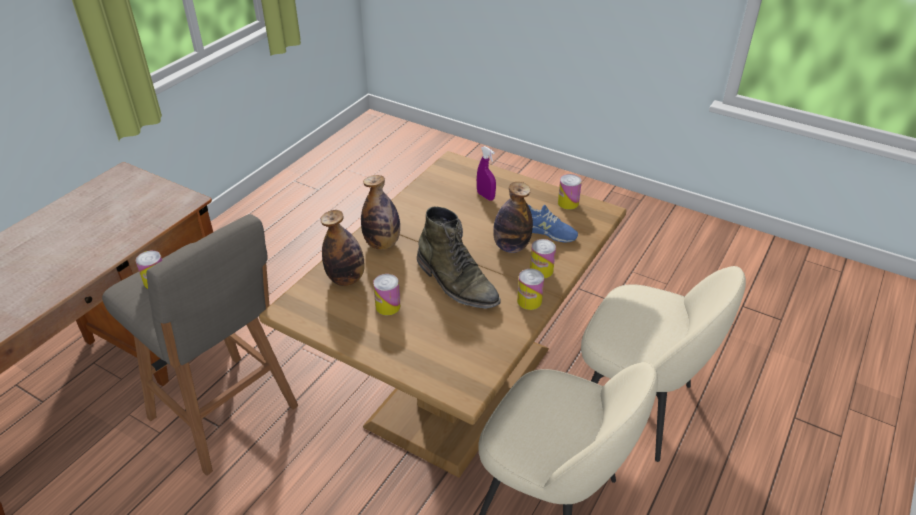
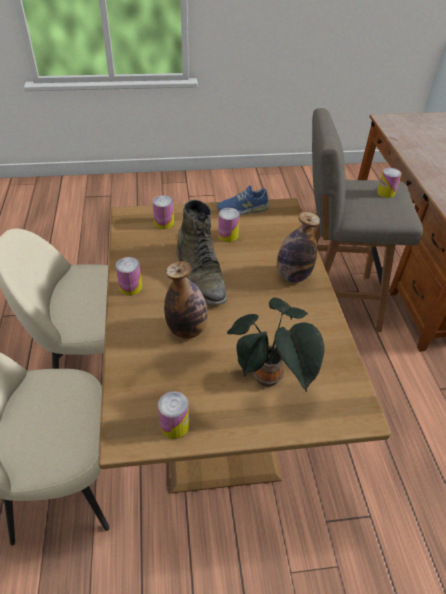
camera: 140 degrees right, 5 degrees up
(346, 279) = (279, 239): bottle -> none
(456, 282) = (200, 274): green boot -> green boot turned 120 degrees counterclockwise
(485, 196) = (269, 379): purple spray bottle -> potted plant
(541, 270) = (141, 319): can -> can (164, 223)
(547, 232) = (167, 367): blue shoe -> blue shoe (243, 208)

